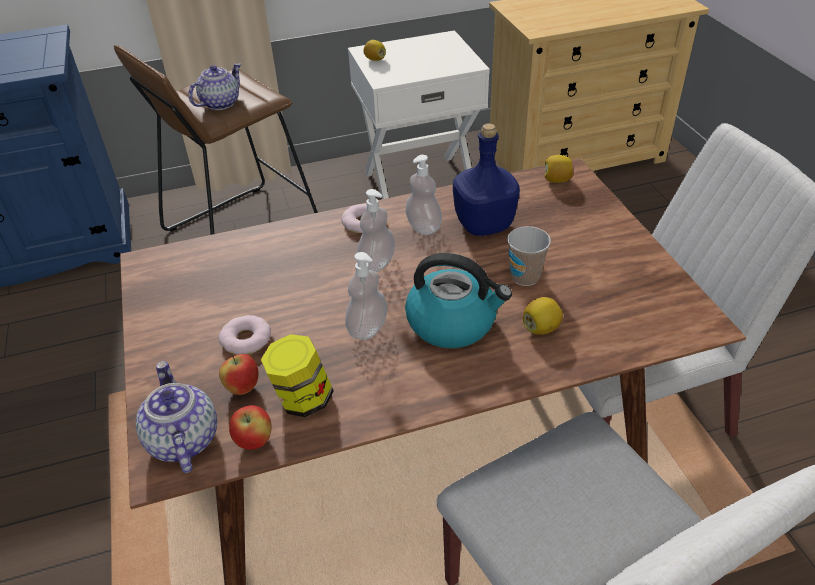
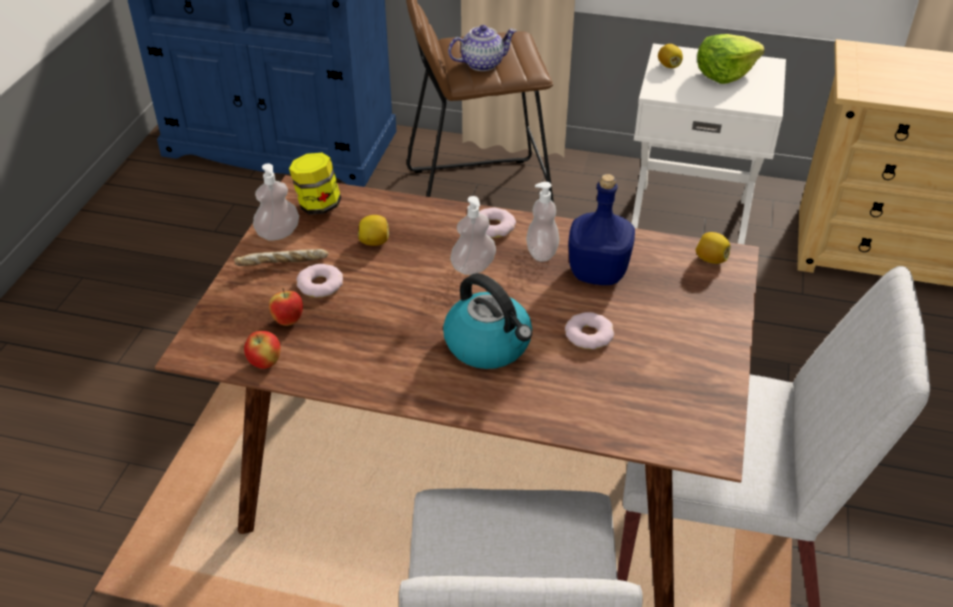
camera: 30 degrees right, 0 degrees up
(182, 440) = (219, 338): teapot -> none
(191, 337) = (283, 265): none -> bread
(302, 399) = (322, 349): jar -> jar (318, 205)
(367, 328) = (417, 318): soap dispenser -> soap dispenser (278, 233)
(421, 52) = (724, 74): none -> lettuce
(525, 277) = (588, 335): cup -> donut
(541, 328) = (559, 384): lemon -> lemon (374, 242)

